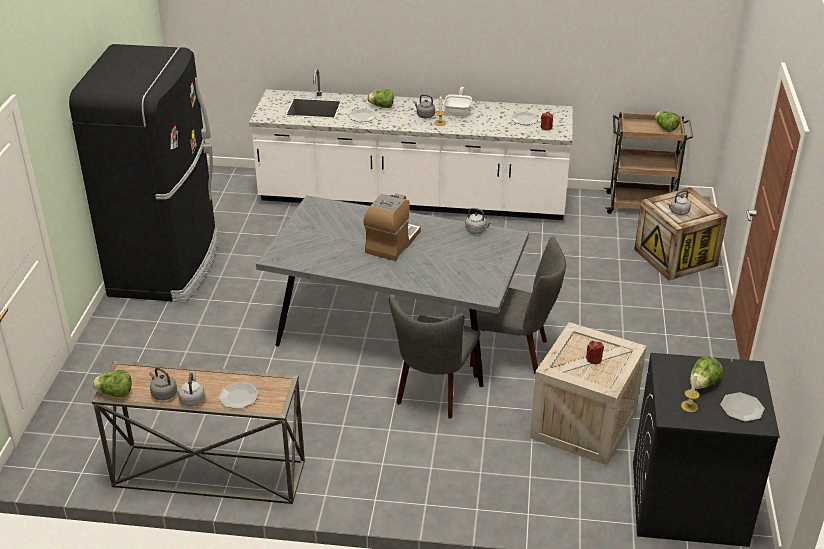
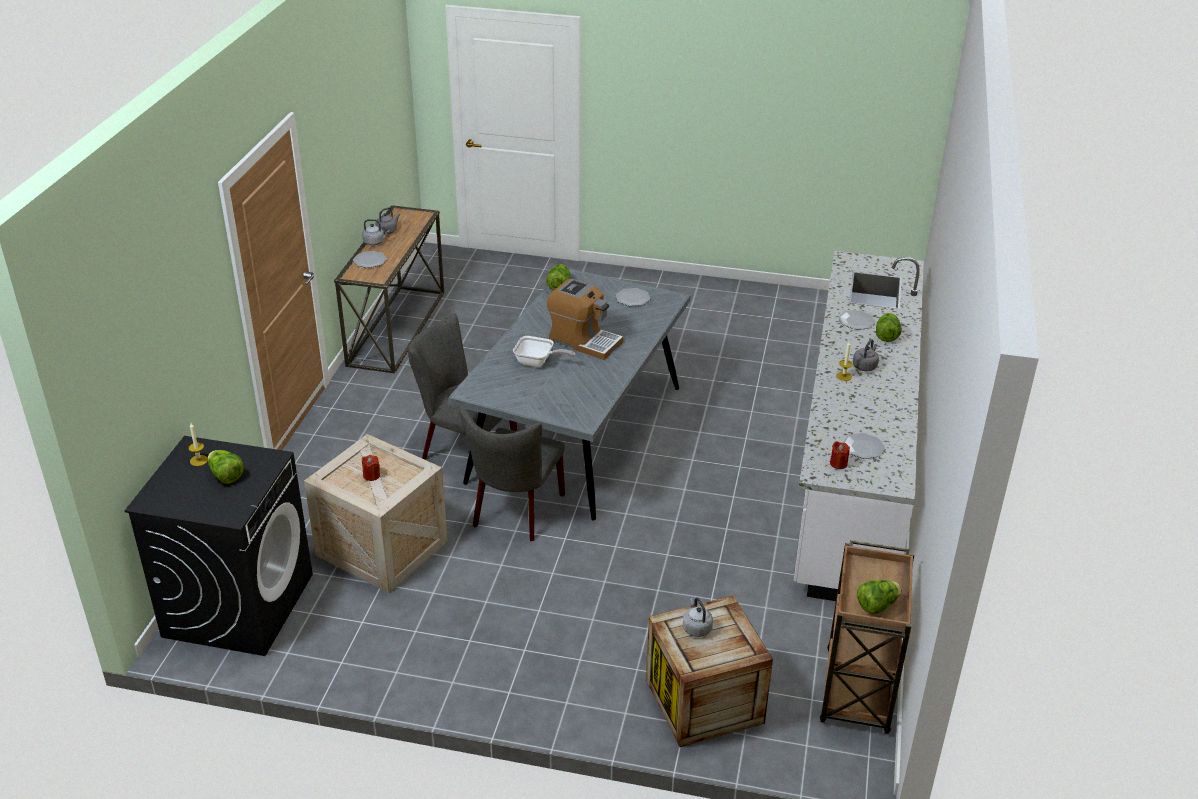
camera: 95 degrees right, 0 degrees up
(115, 393) = (396, 213): lettuce -> lettuce (559, 285)
(167, 265) = (705, 299): black fridge -> none
(458, 111) = (881, 393): frying pan -> frying pan (538, 362)
(477, 230) = (601, 397): grey kettle -> none
(742, 408) = (177, 494): plate -> plate (632, 298)

